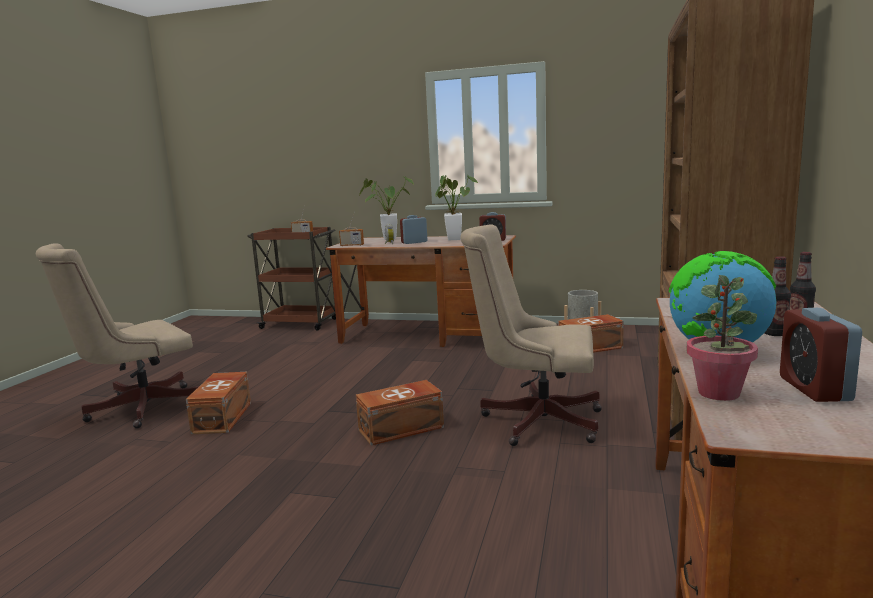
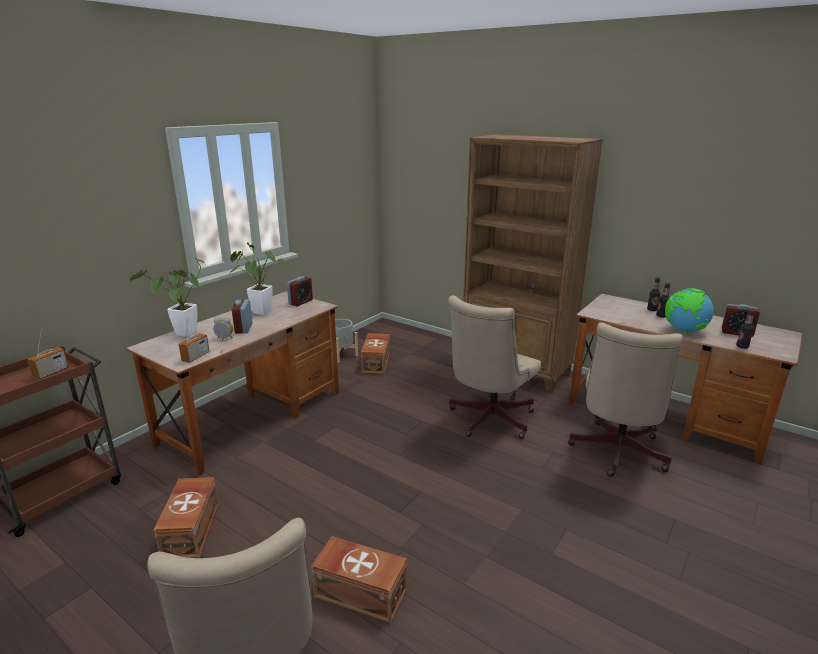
camera: 70 degrees left, 10 degrees up
(402, 429) = (467, 477): brown storage box -> brown storage box (192, 529)
(545, 521) = (616, 453): none -> beige office chair
(719, 393) = (742, 346): potted plant -> bottle

